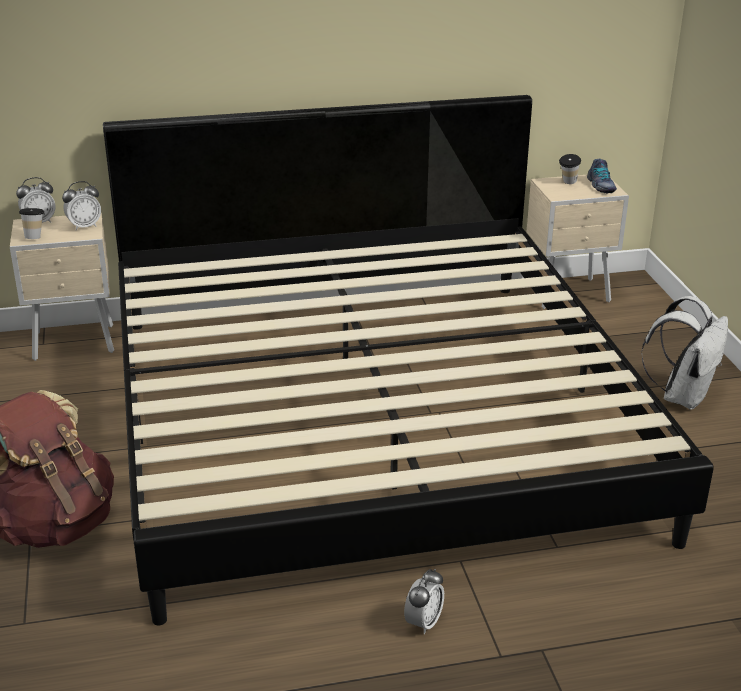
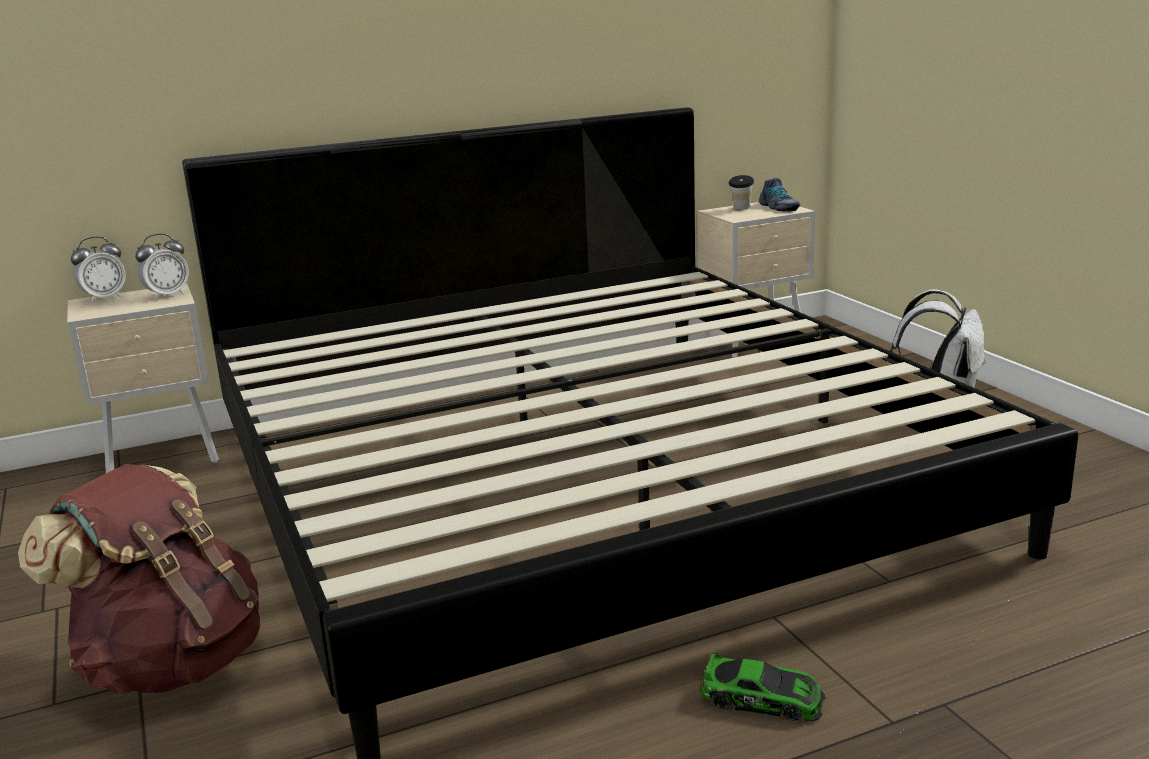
camera: 10 degrees left, 10 degrees down
(35, 237) = (101, 310): cup -> none
(423, 622) = (762, 698): alarm clock -> toy car

